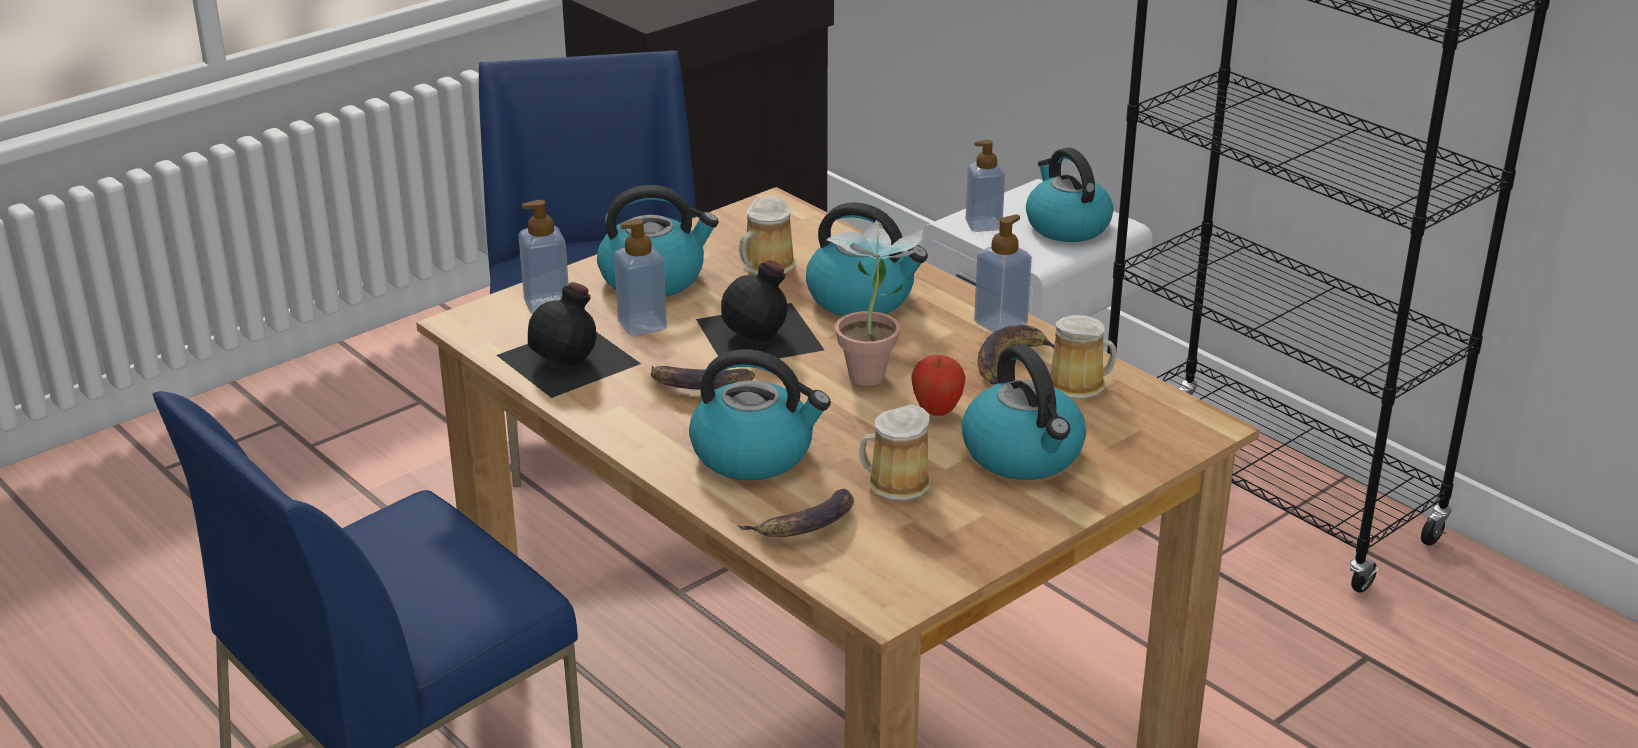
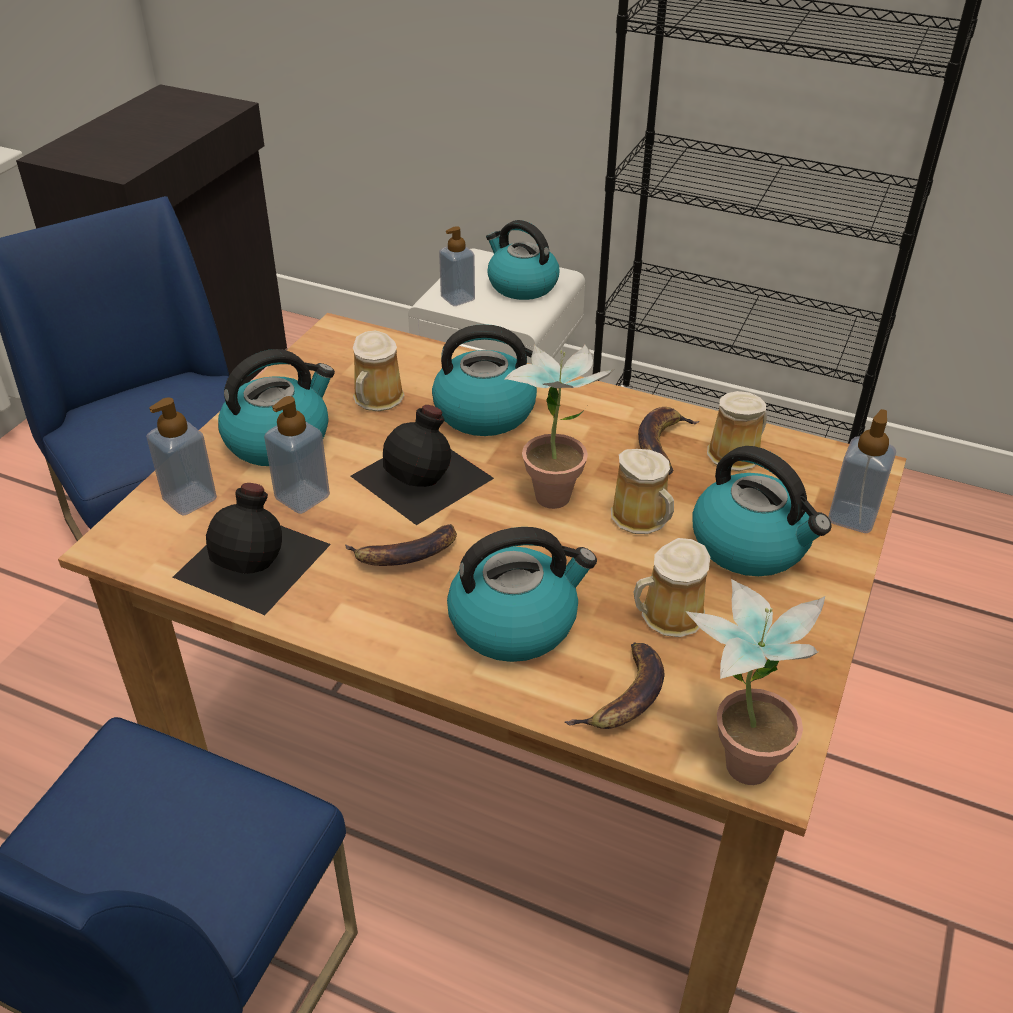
camera: 25 degrees left, 10 degrees up
(867, 585) = (736, 753): none -> potted plant
(937, 411) = (642, 518): apple -> mug
(1000, 323) = (623, 407): soap dispenser -> soap dispenser (852, 517)

